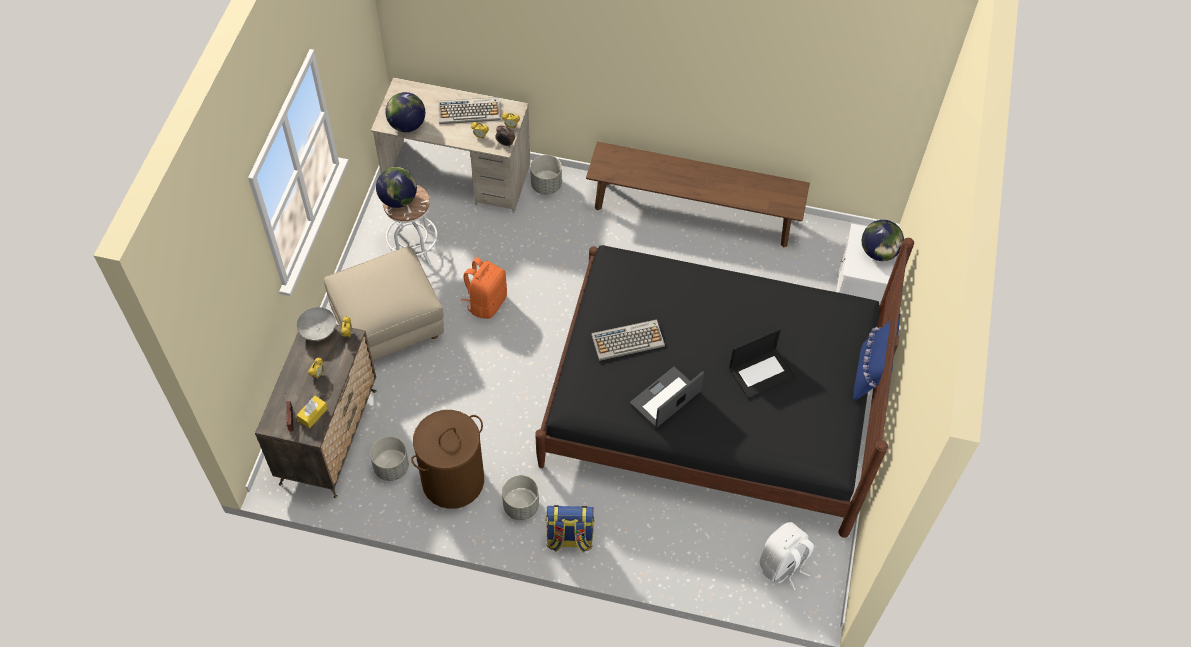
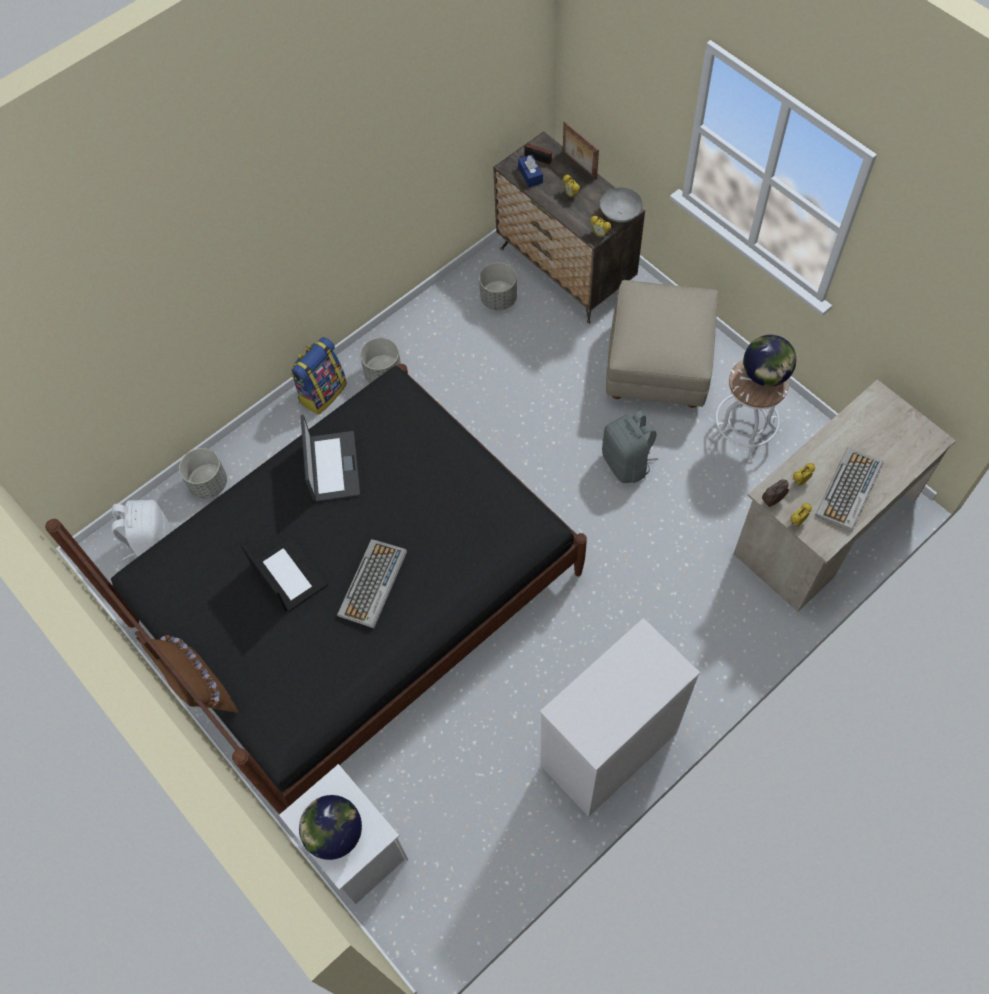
camera: 130 degrees right, 5 degrees up
(281, 386) = (579, 165): none -> picture frame
(313, 414) = (530, 175): yellow tissue box -> blue tissue box
(407, 125) = (863, 417): globe -> none
(453, 481) = (449, 336): brown laundry basket -> none
(486, 302) = (627, 463): orange backpack -> grey backpack
(546, 185) = (754, 611): grey planter -> grey planter (209, 484)
(628, 340) = (423, 474): keyboard -> keyboard (373, 584)
(693, 213) = (608, 750): brown bench -> white dresser
(761, 372) = (287, 574): laptop -> laptop turned 135 degrees clockwise
(870, 374) = (199, 688): blue pillow -> brown pillow

